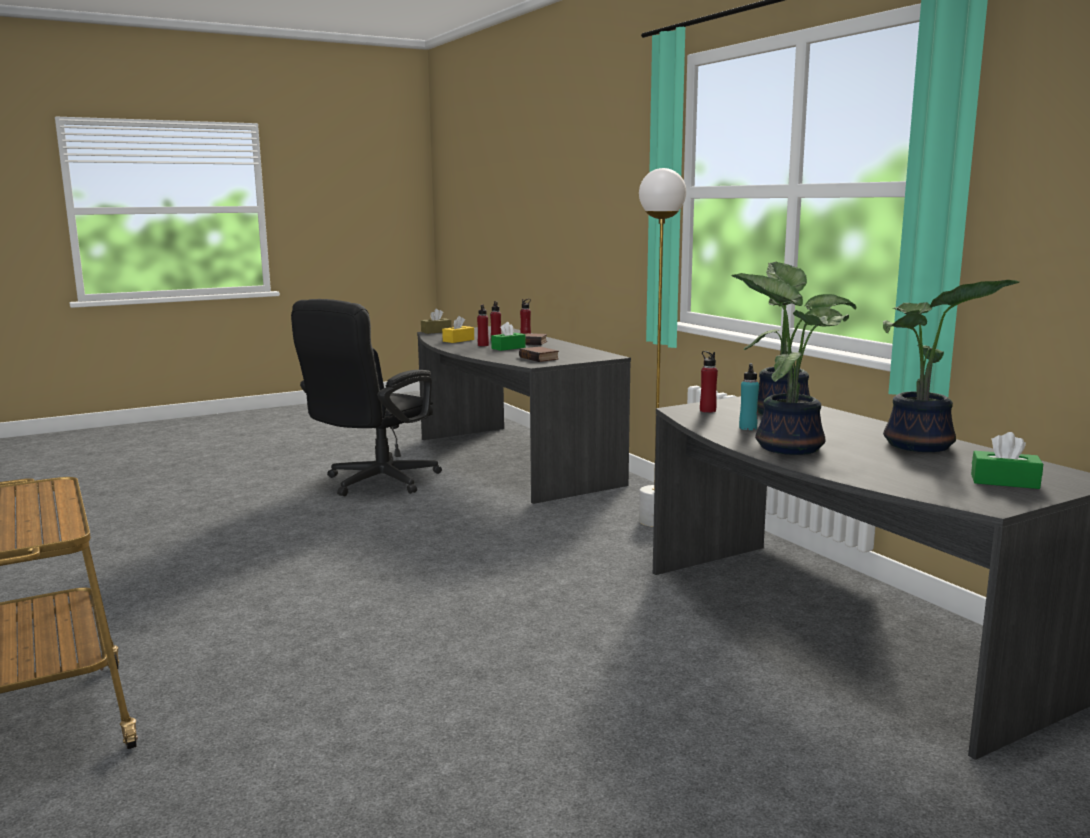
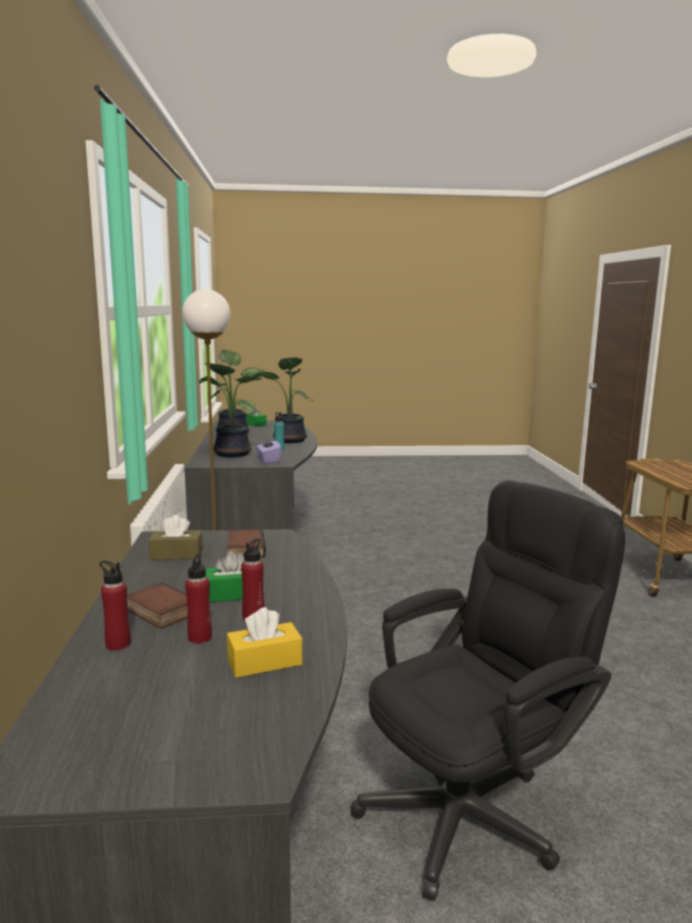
camera: 155 degrees left, 0 degrees up
(436, 331) = (237, 777): brown tissue box -> brown tissue box (176, 554)
(707, 410) = (268, 460): red bottle -> purple tissue box

